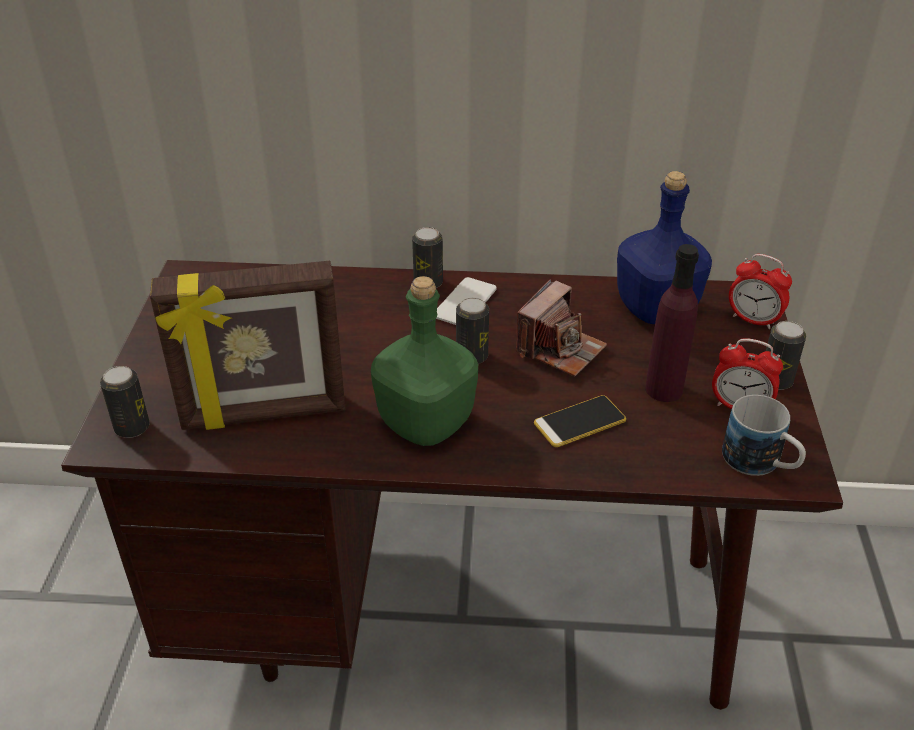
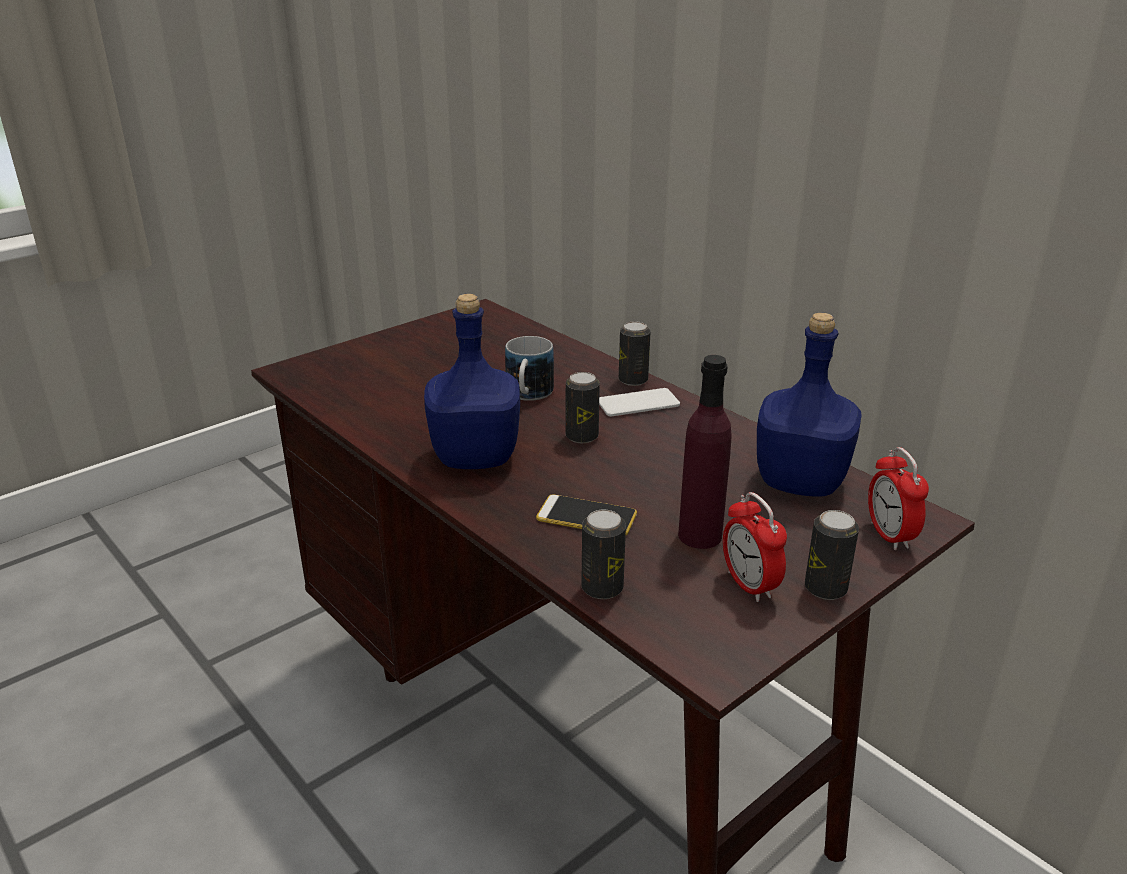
camera: 45 degrees right, 10 degrees down
(132, 427) = (313, 370): can -> can (602, 588)
(264, 414) = (390, 400): picture frame -> none
(425, 425) = (473, 457): green bottle -> blue bottle
(560, 349) = (660, 465): camera -> none
(760, 464) = (689, 634): mug -> mug (528, 395)

